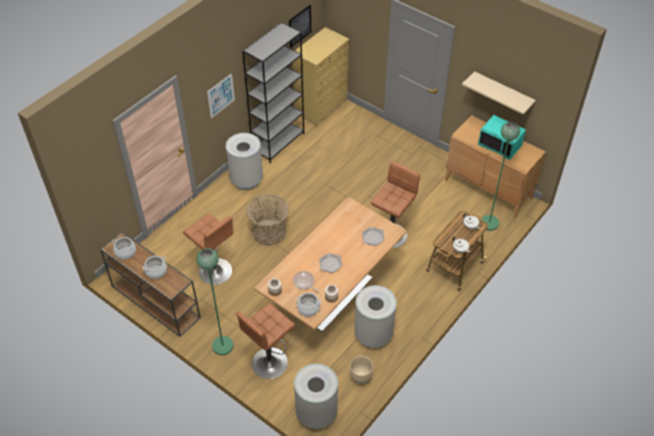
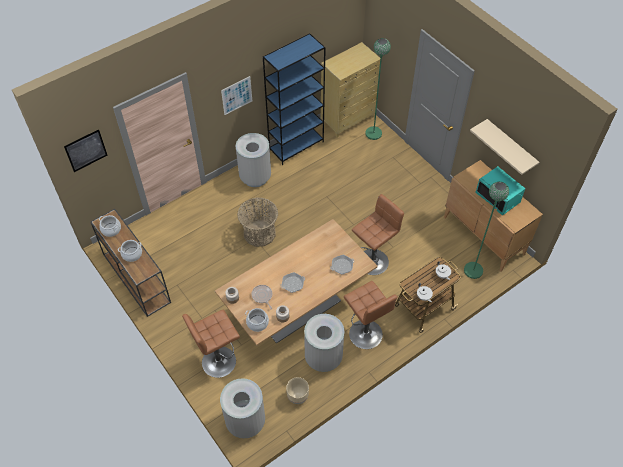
camera: 15 degrees right, 5 degrees up
(215, 272) = (198, 261): brown stool -> brown stool (365, 334)
(222, 346) = (182, 335): green floor lamp -> green floor lamp (373, 133)
(278, 143) = (296, 146): grey bookcase -> blue bookcase
(300, 26) = (332, 38): picture -> picture (86, 150)

